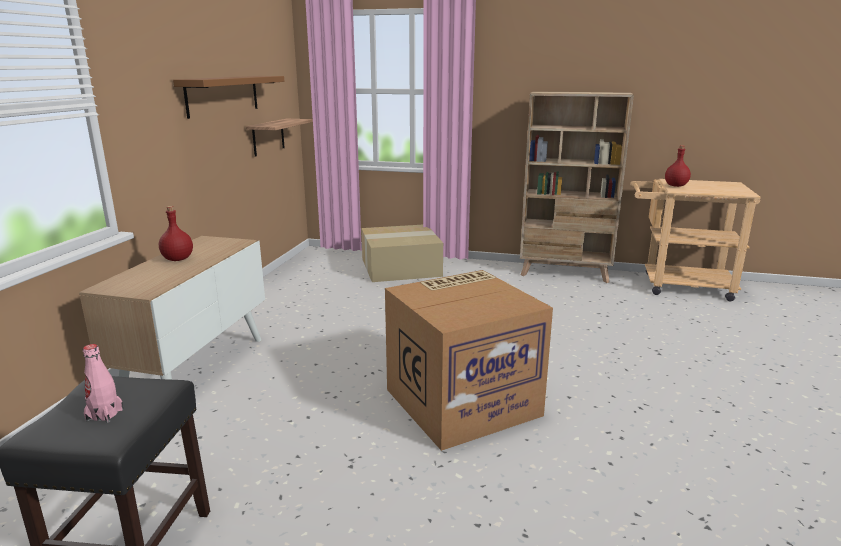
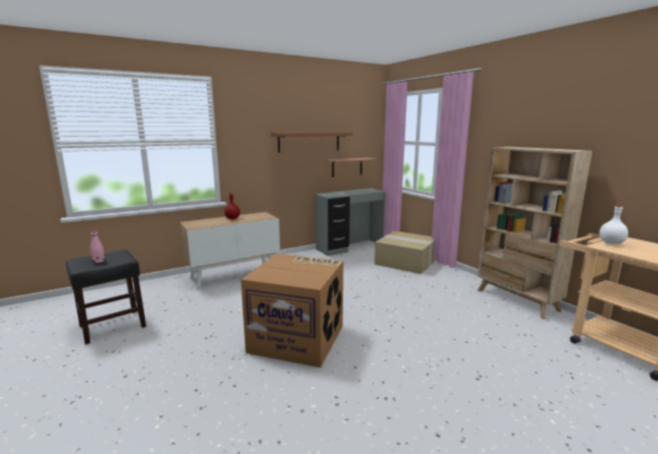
camera: 45 degrees right, 5 degrees down
(298, 270) = (350, 247): none -> grey desk
(675, 186) = (610, 243): red bottle -> white bottle

